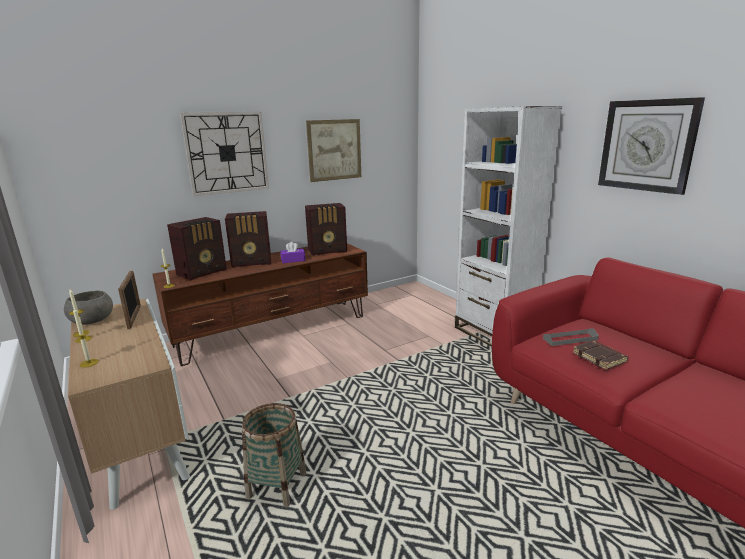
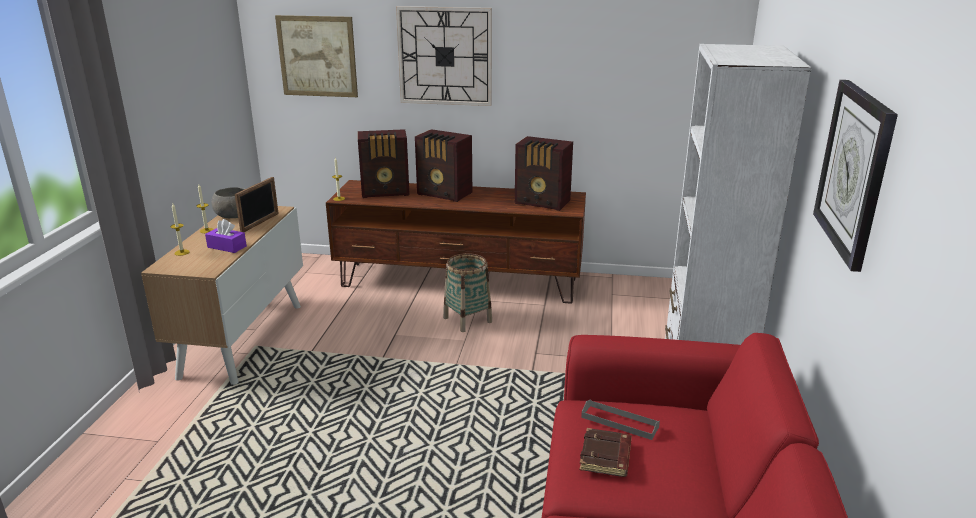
camera: 40 degrees right, 5 degrees up
(277, 486) = (277, 425): basket -> basket (467, 319)
(293, 260) = (485, 204): purple tissue box -> purple tissue box (227, 247)
(334, 150) = (593, 65): picture -> picture (317, 56)

